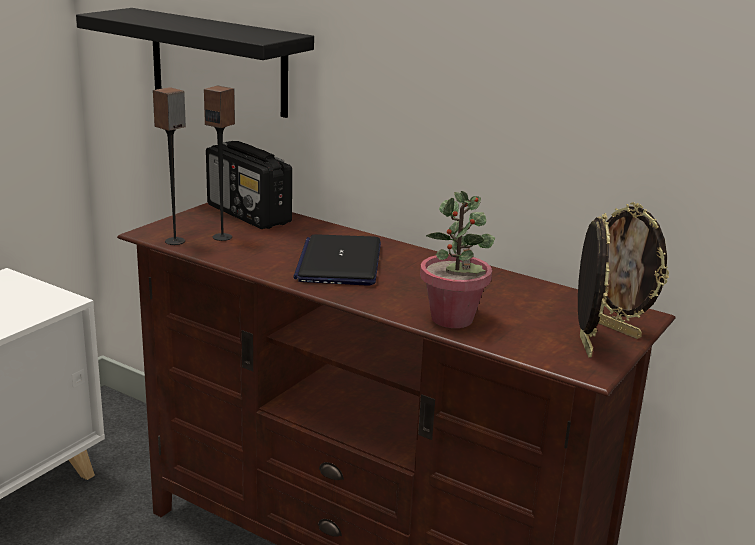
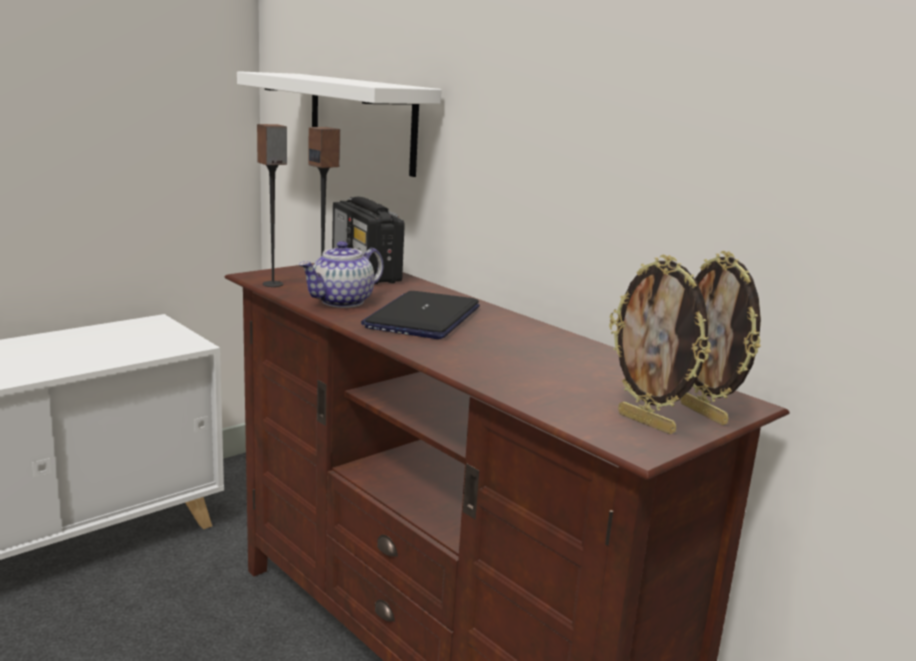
camera: 15 degrees right, 5 degrees down
(218, 62) = (362, 123): black shelf -> white shelf
(255, 254) = (342, 302): none -> teapot
(452, 319) = (507, 378): potted plant -> none
(583, 345) = (647, 423): picture frame -> picture frame turned 120 degrees clockwise

